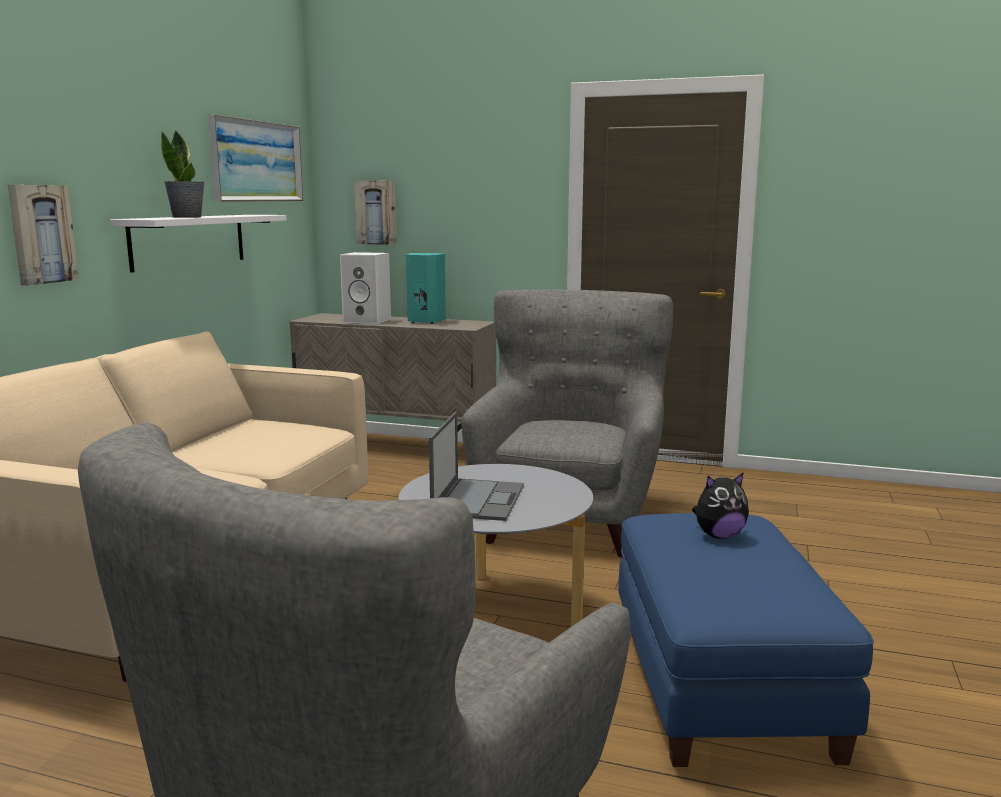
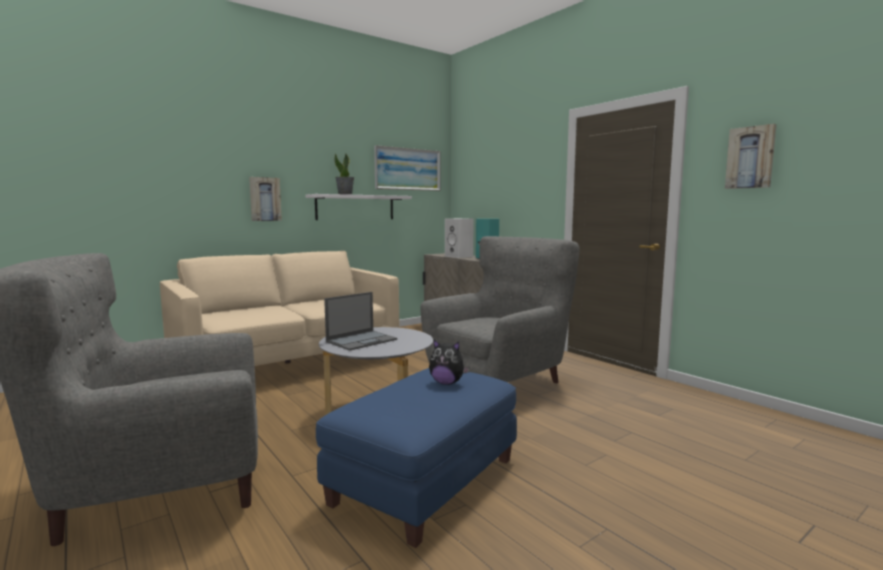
camera: 35 degrees right, 5 degrees down
(376, 212) = (476, 196): picture -> picture (750, 157)

